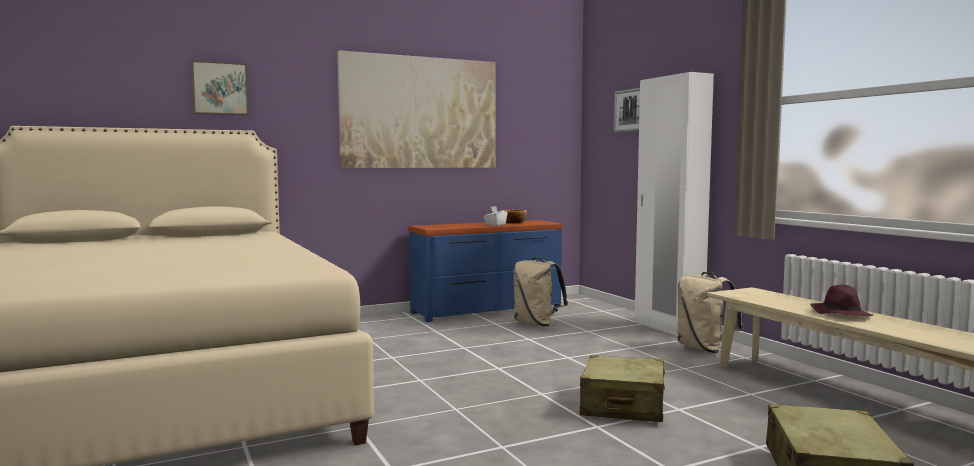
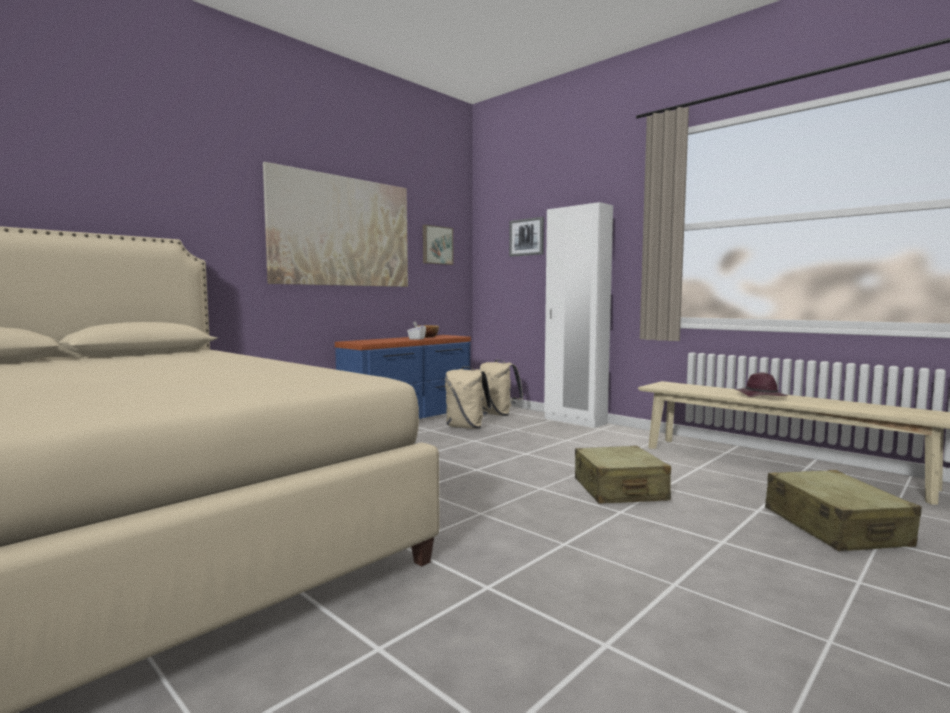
camera: 20 degrees left, 0 degrees up
(220, 88) = (135, 190): picture -> picture (436, 245)
(704, 349) = (622, 436): beige backpack -> beige backpack (498, 414)

